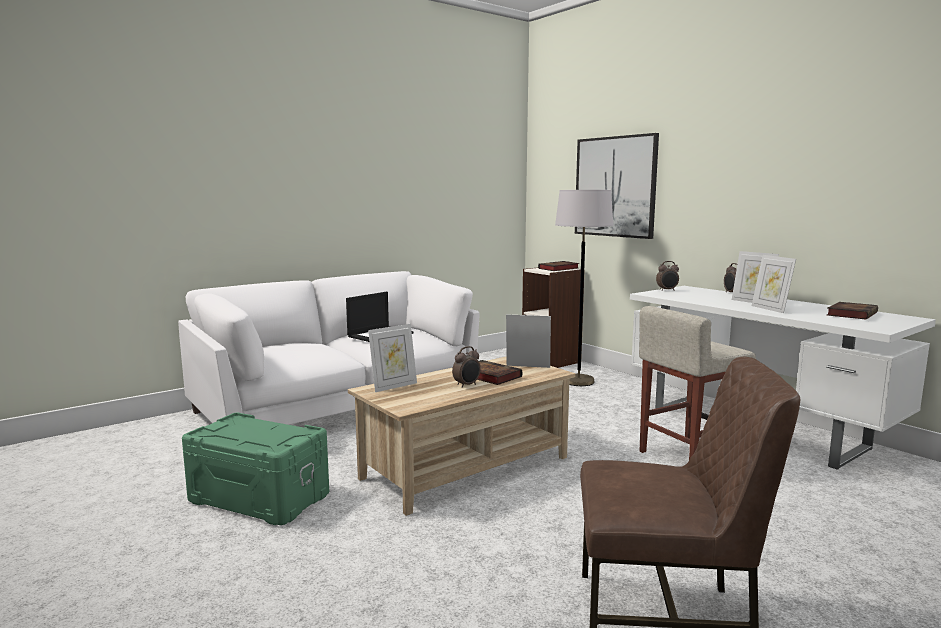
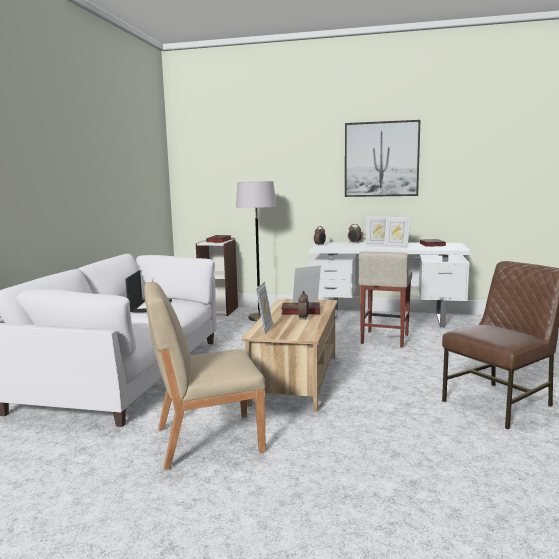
camera: 40 degrees left, 0 degrees up
(260, 497) = (207, 439): green storage box -> beige chair
(615, 187) = (256, 179): picture -> picture (381, 159)

